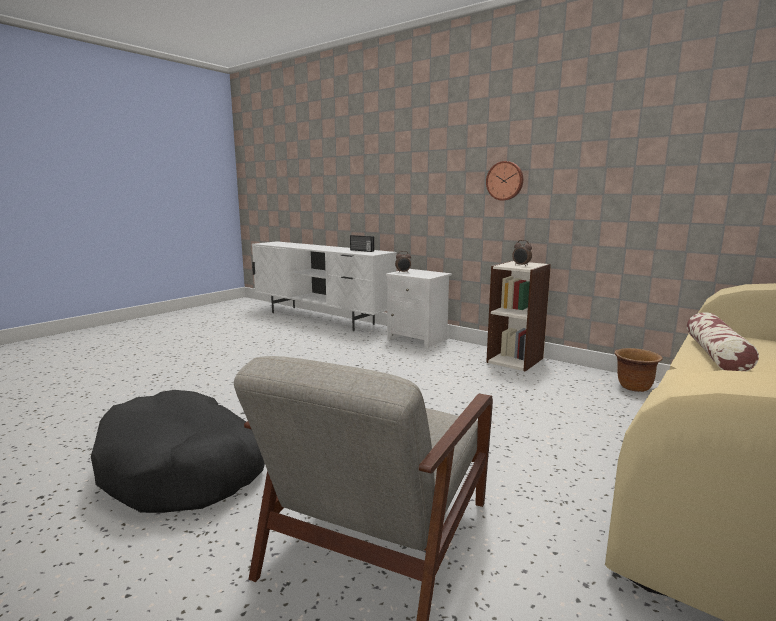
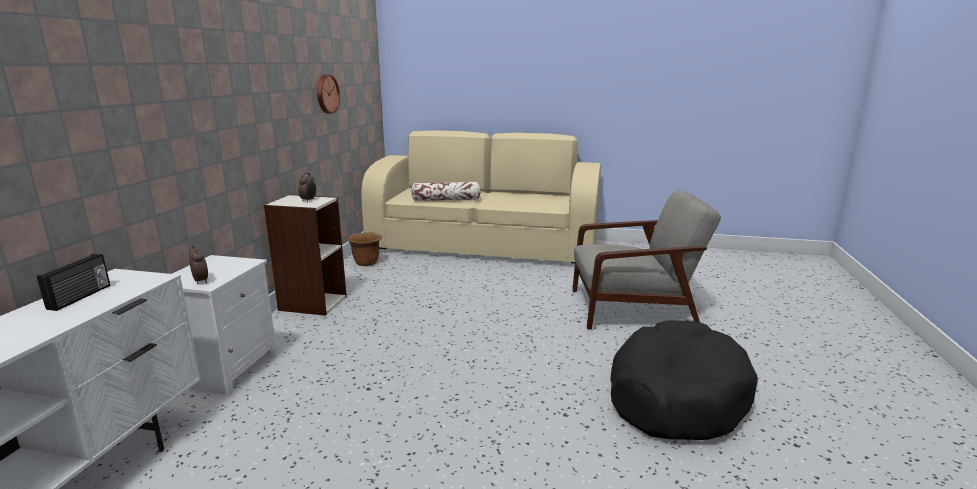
camera: 115 degrees left, 5 degrees up
(505, 181) = (237, 109): wall clock -> wall clock (326, 94)

